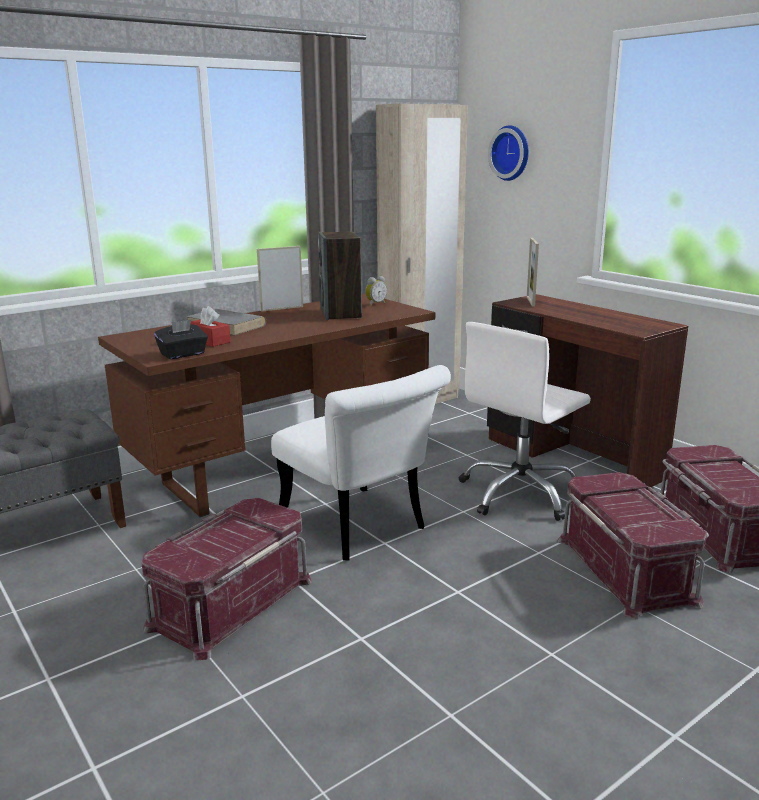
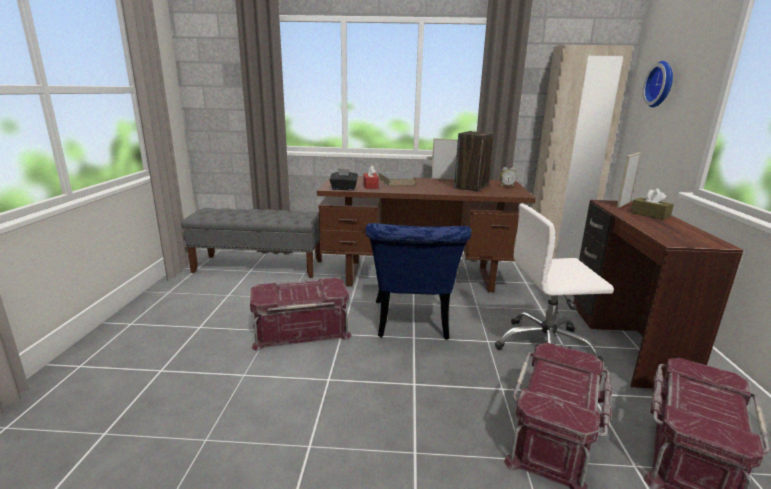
camera: 40 degrees right, 0 degrees up
(360, 529) = (411, 324): white chair -> blue chair
(571, 308) = (650, 215): none -> brown tissue box

